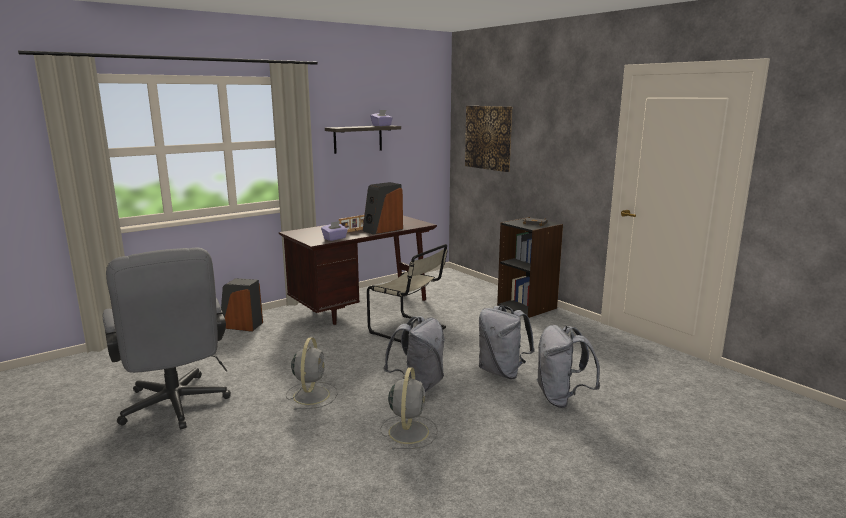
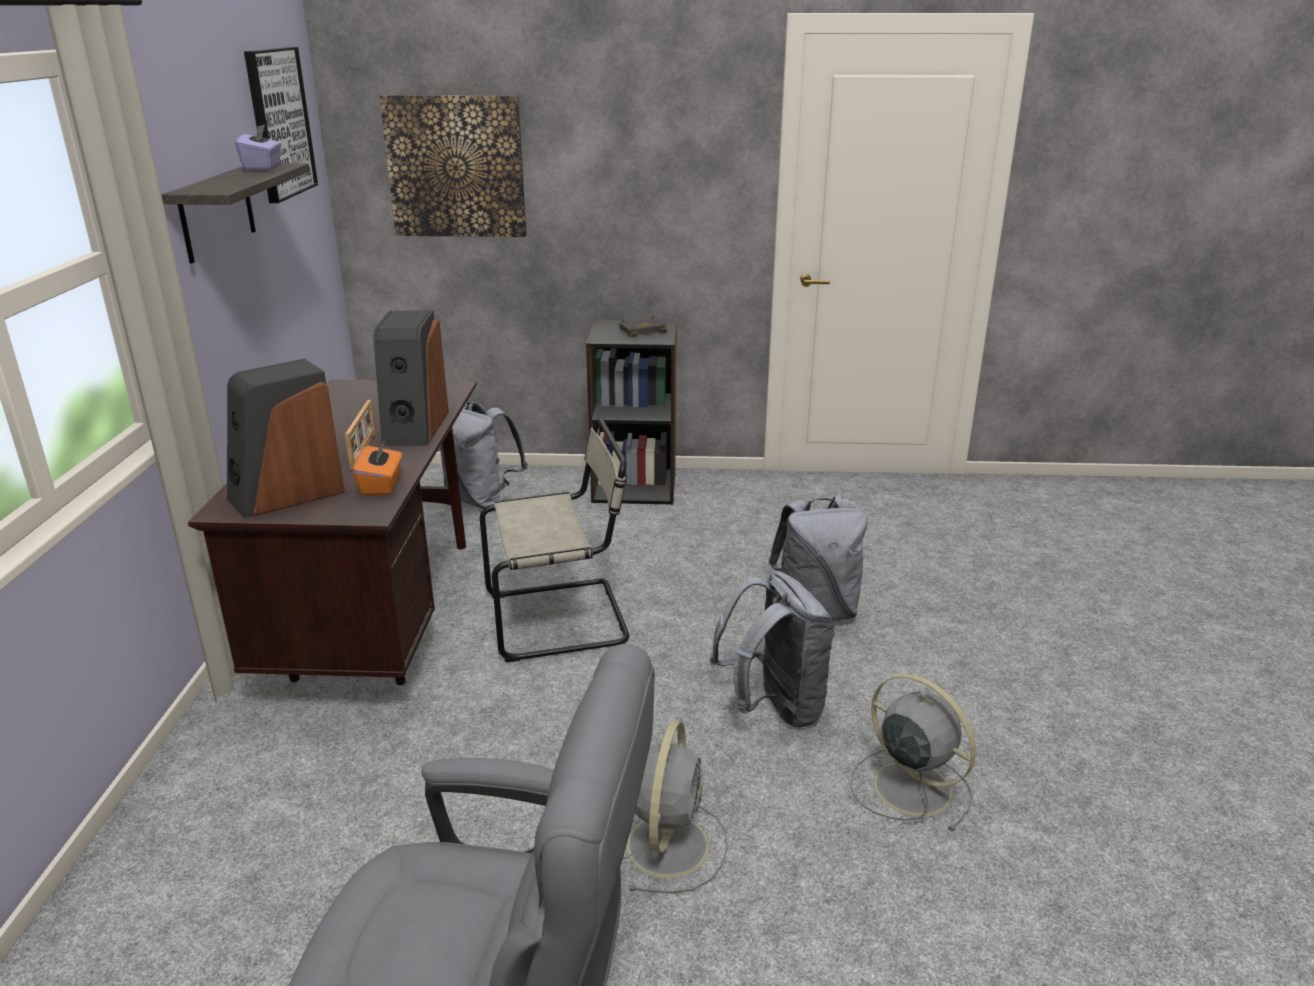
camera: 50 degrees left, 10 degrees up
(241, 325) = (189, 812): speaker -> speaker (287, 494)
(311, 394) = (668, 843): grey fan -> grey fan turned 60 degrees clockwise
(335, 238) = (381, 485): purple tissue box -> orange tissue box
(414, 113) = (279, 123): none -> picture
(562, 398) = (940, 609): grey backpack -> grey backpack (482, 500)

